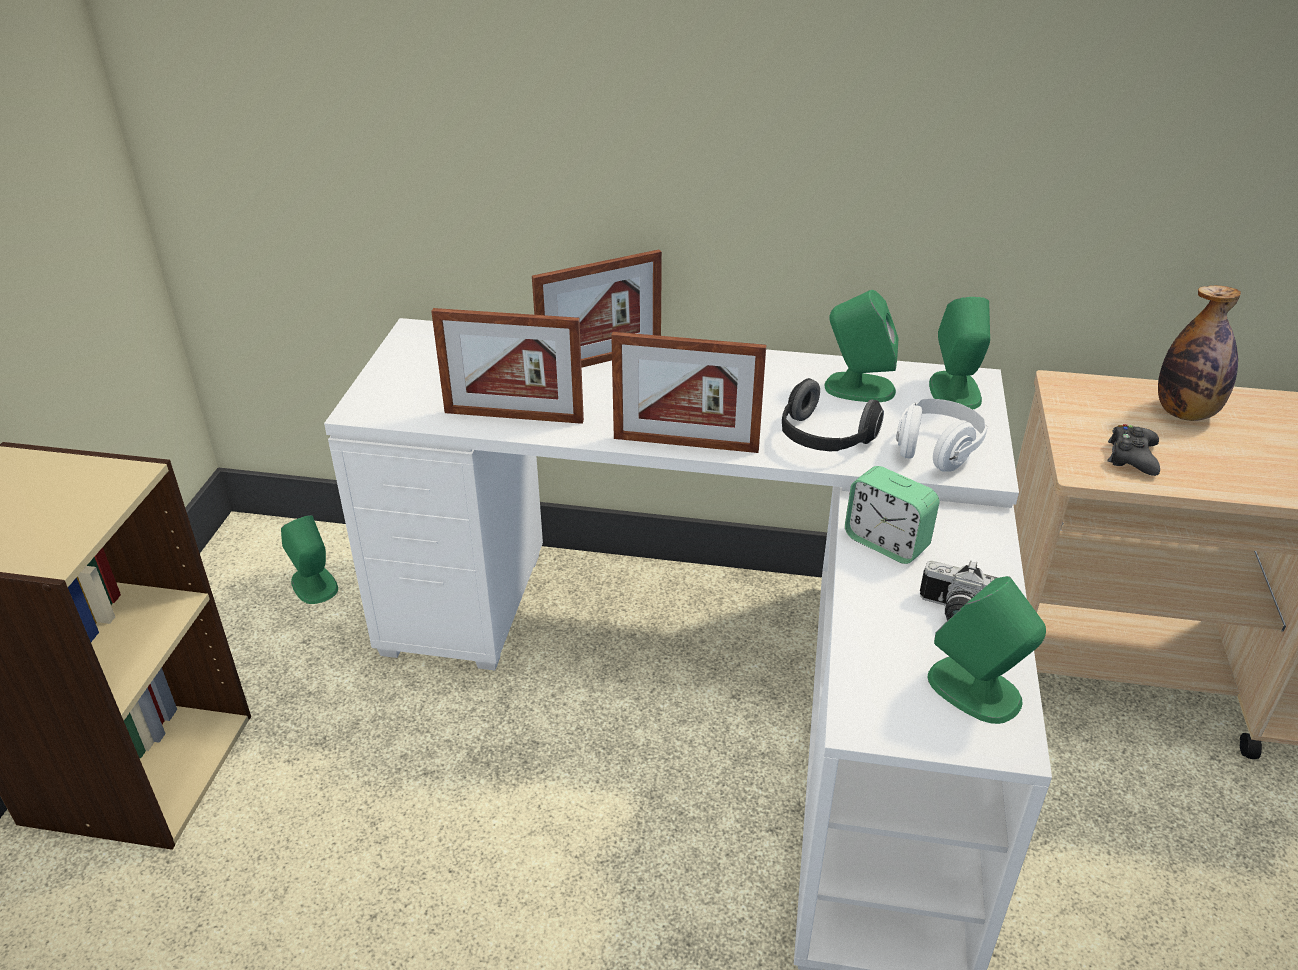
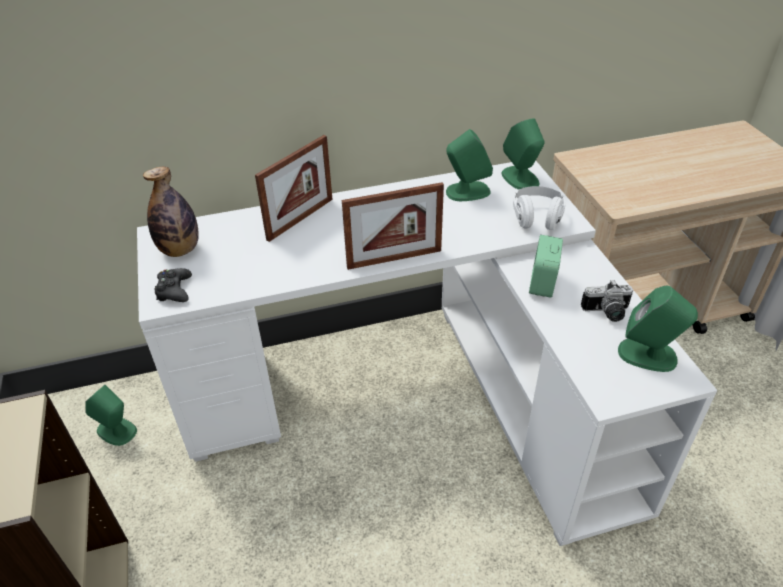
camera: 25 degrees left, 5 degrees up
(513, 416) = (271, 274): picture frame -> none
(824, 439) = (471, 230): headphones -> none
(886, 542) = (542, 283): alarm clock -> alarm clock turned 90 degrees clockwise
(1132, 457) = (636, 191): black game controller -> black game controller (174, 290)
(1185, 413) = (643, 157): bottle -> bottle (180, 250)

